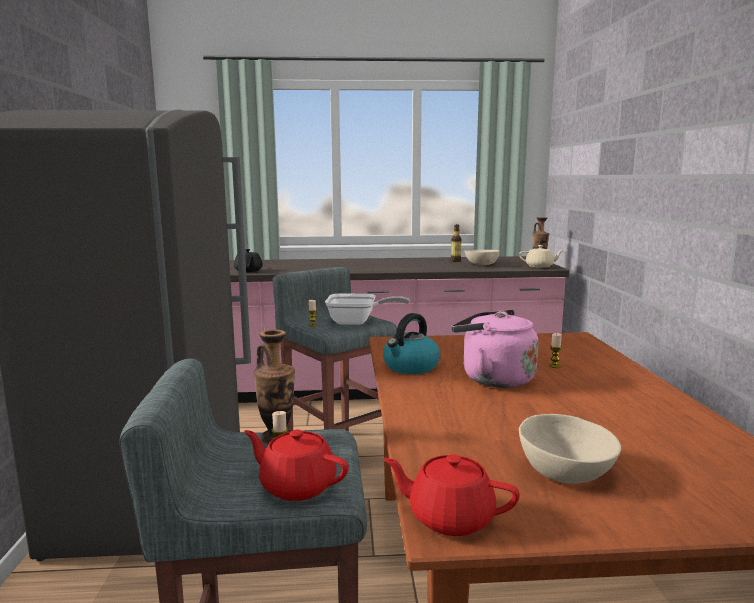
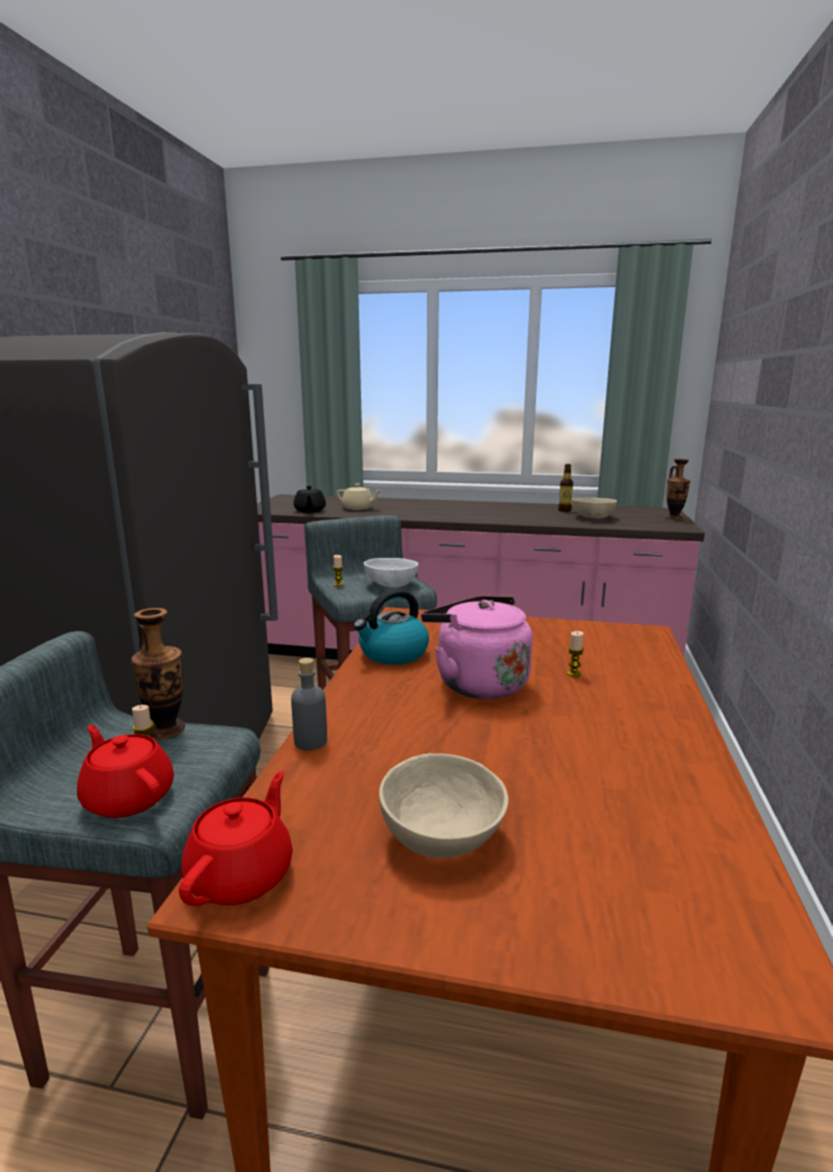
camera: 15 degrees right, 5 degrees up
(357, 322) = (391, 585): frying pan -> white bowl
(408, 429) = (310, 741): none -> grey bottle
(449, 517) = (242, 874): red teapot -> red teapot turned 75 degrees clockwise
(540, 266) = (668, 524): beige teapot -> beige teapot (358, 508)

